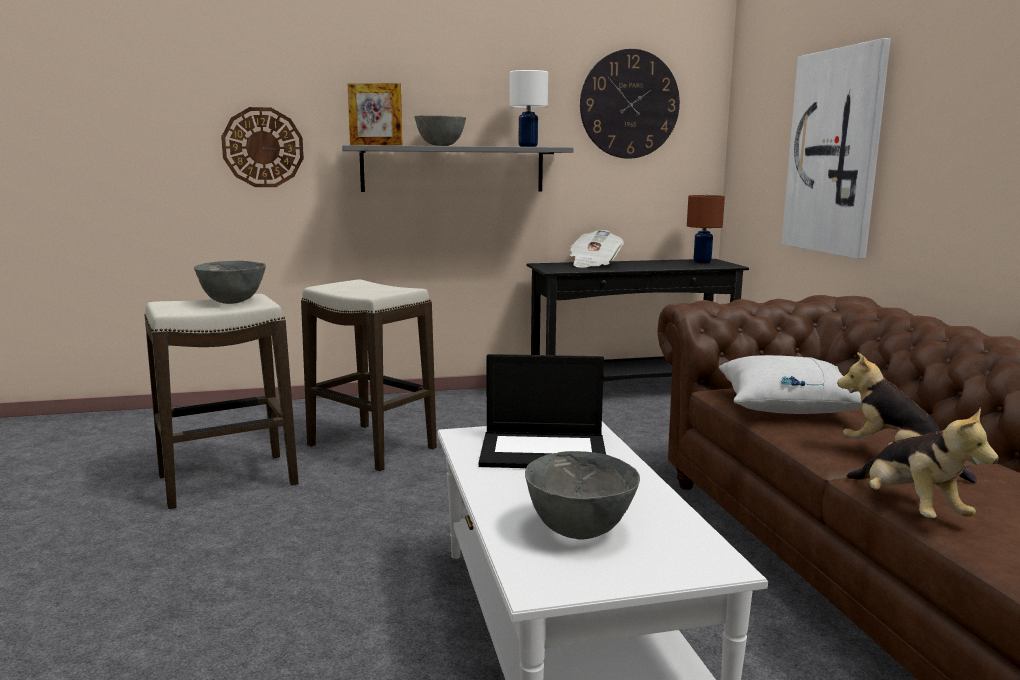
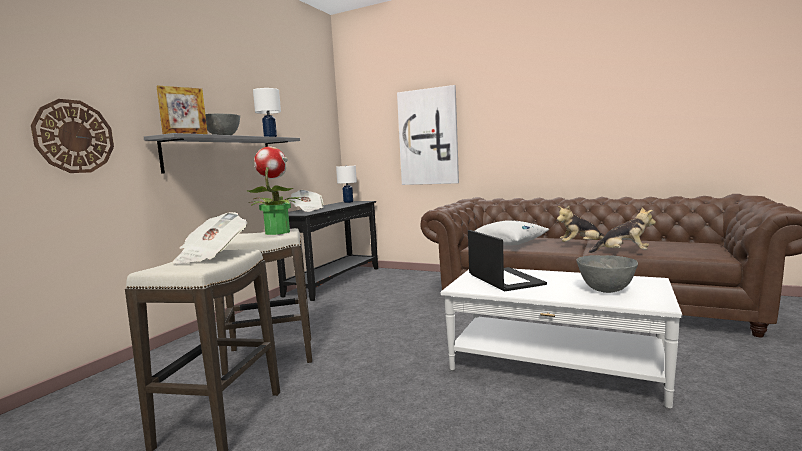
camera: 50 degrees left, 5 degrees down
(232, 302) = (211, 256): grey bowl -> newspaper
(381, 290) = (277, 232): none -> potted plant
(545, 451) = (504, 279): laptop -> laptop turned 60 degrees counterclockwise
(629, 104) = (302, 115): wall clock -> none
(701, 261) = (347, 202): brown table lamp -> white table lamp

